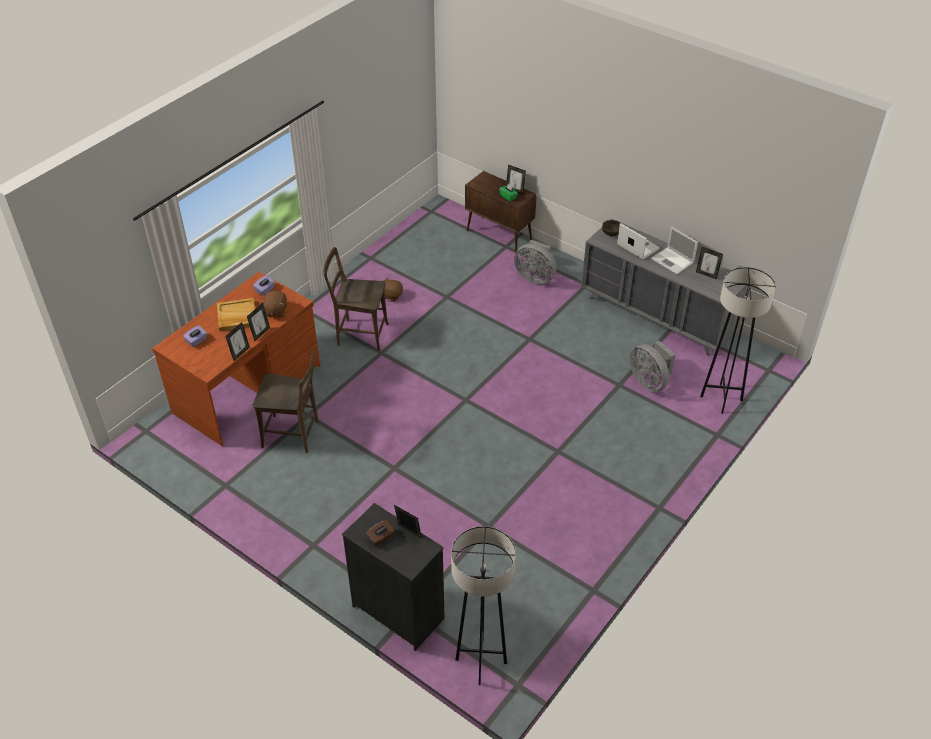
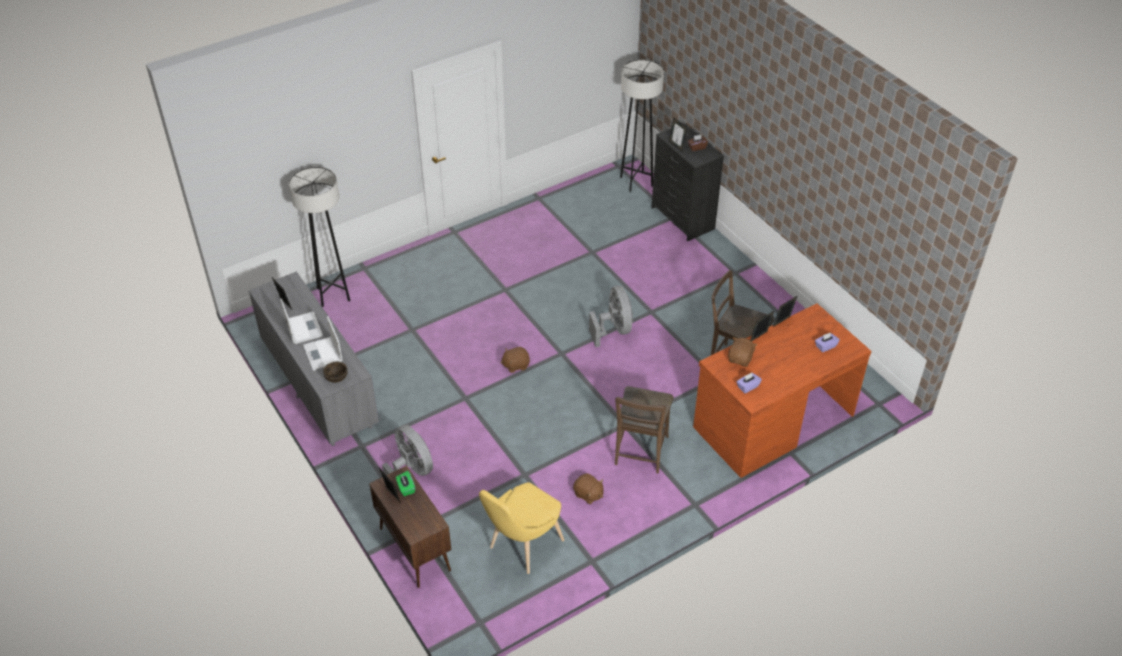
camera: 160 degrees left, 0 degrees up
(236, 316) = (782, 363): beige tray -> none
(359, 334) = (640, 453): brown chair -> brown chair turned 75 degrees clockwise
(424, 254) = (522, 547): none -> yellow chair
(502, 377) = (516, 365): none -> brown plush toy
(649, 381) = (382, 325): grey fan -> grey fan (614, 330)

